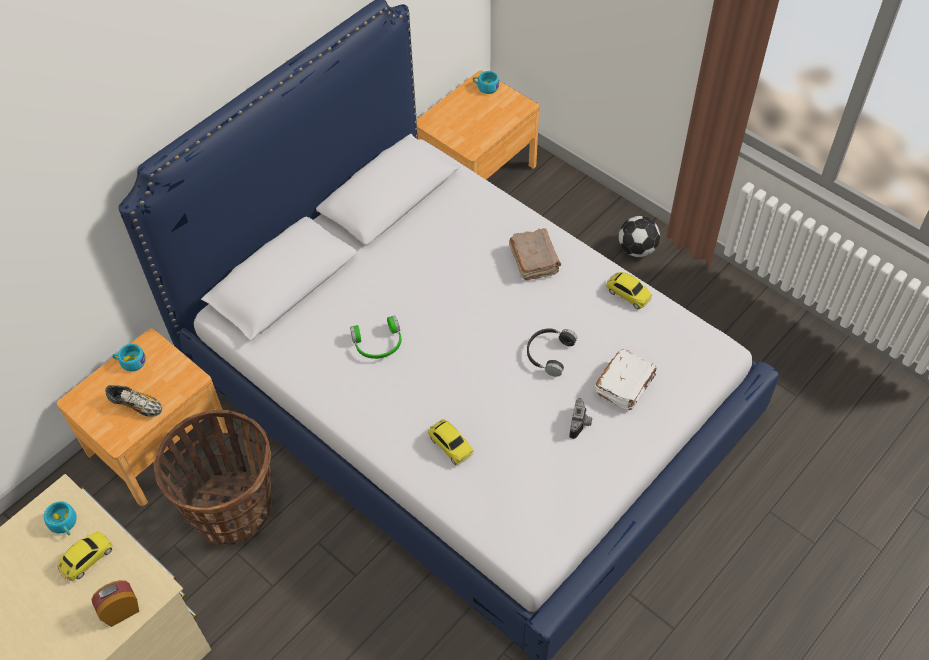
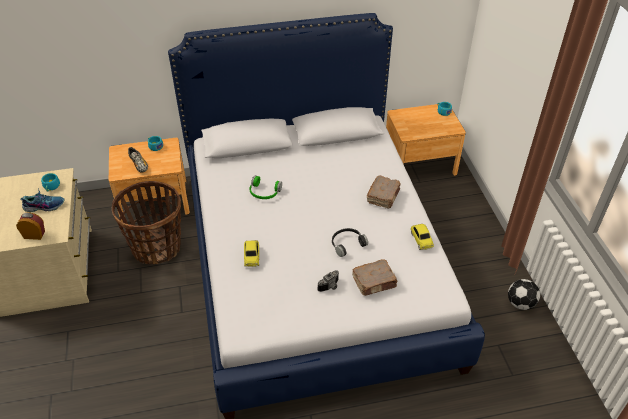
camera: 35 degrees right, 10 degrees down
(87, 559) = (44, 206): toy car -> shoe
(625, 385) = (374, 282): white book -> brown book
(637, 249) = (479, 243): football -> football (520, 303)

